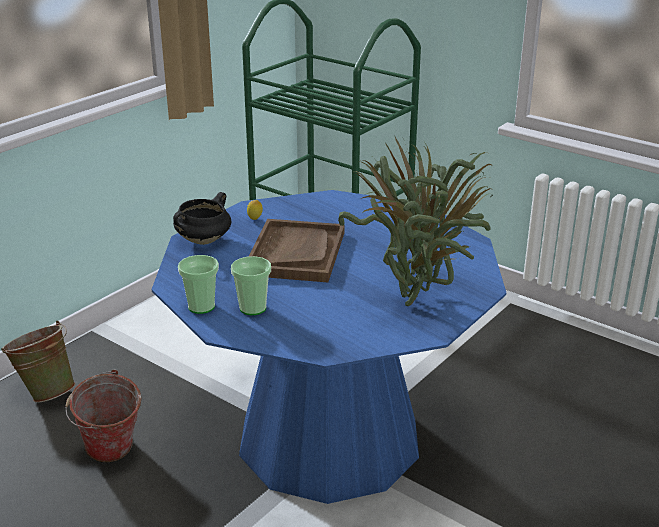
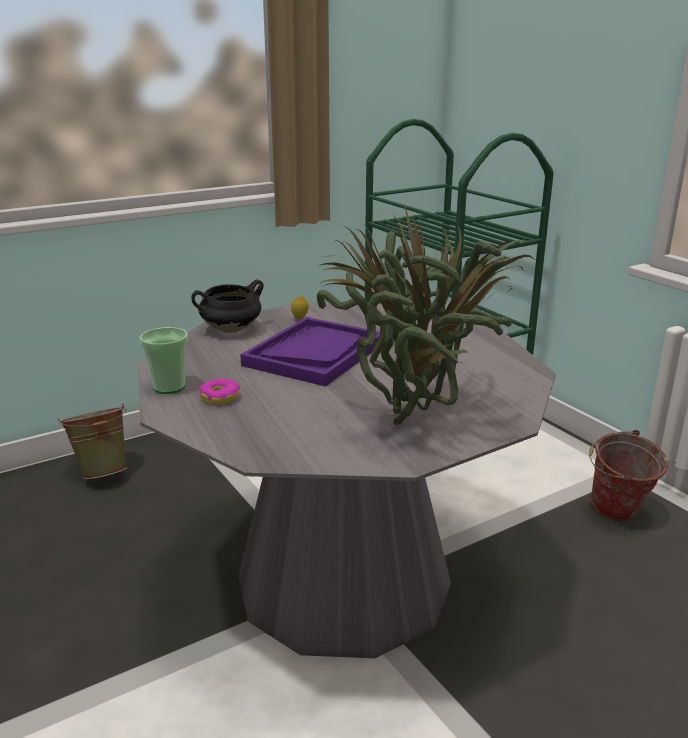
camera: 20 degrees right, 5 degrees down
(111, 455) = (117, 545): bucket -> bucket (617, 515)
(253, 308) = (220, 397): cup -> donut
(296, 253) = (315, 354): brown tray -> purple tray
(329, 438) = (344, 580): blue dining table -> grey dining table

